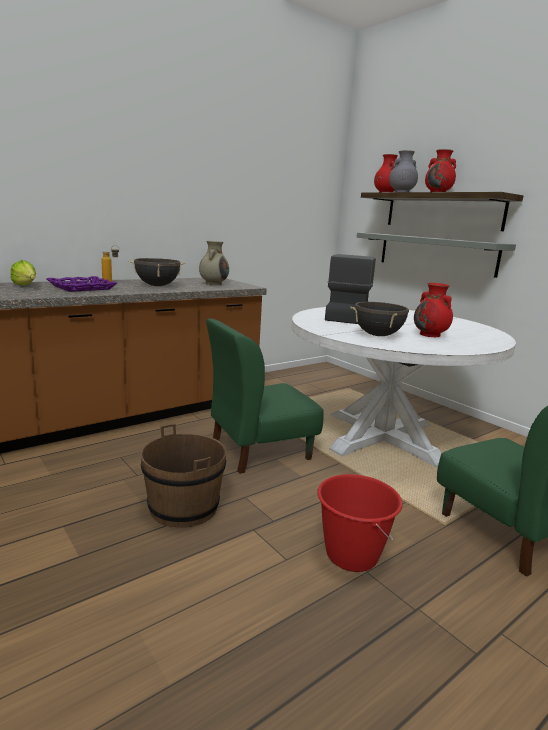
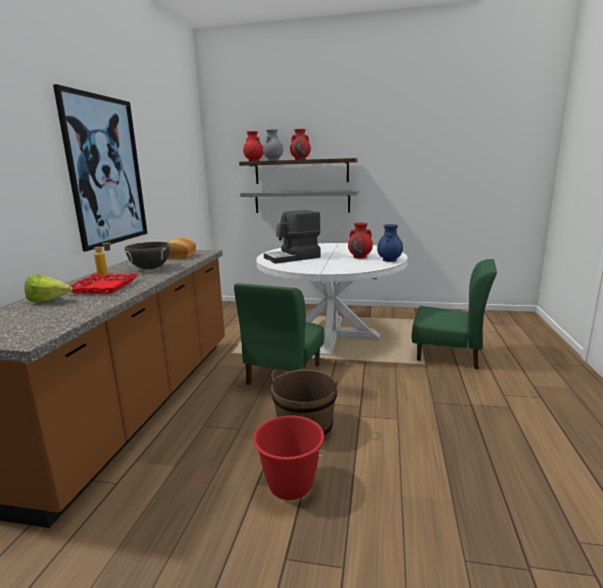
camera: 40 degrees left, 0 degrees up
(82, 288) = (104, 287): purple tray -> red tray
(163, 184) = (106, 171): none -> picture
(213, 284) = (178, 256): beige vase -> bread
(347, 316) = (293, 258): coffee machine -> coffee machine turned 90 degrees counterclockwise
(351, 555) = (416, 399): red bucket -> red bucket (290, 485)
(378, 335) = (342, 265): black cooking pot -> none
(457, 347) = (389, 260): none -> blue vase

